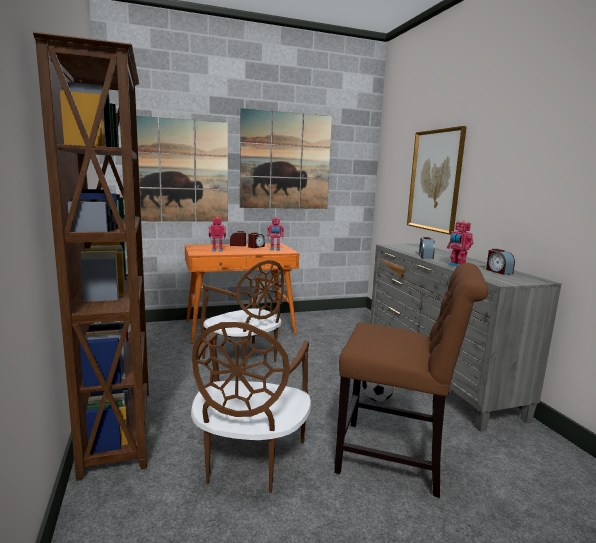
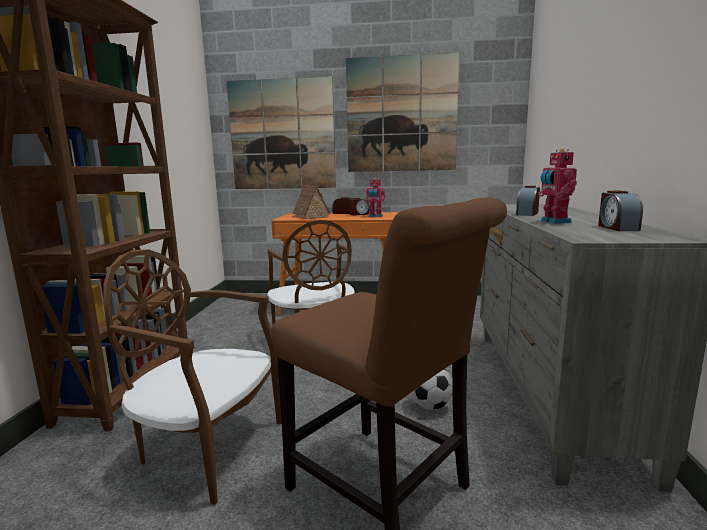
camera: 25 degrees right, 0 degrees up
(217, 250) = (310, 217): toy robot -> toy house
(248, 460) = (207, 447): brown chair -> brown chair turned 75 degrees clockwise
(435, 180) = (576, 110): picture -> none

